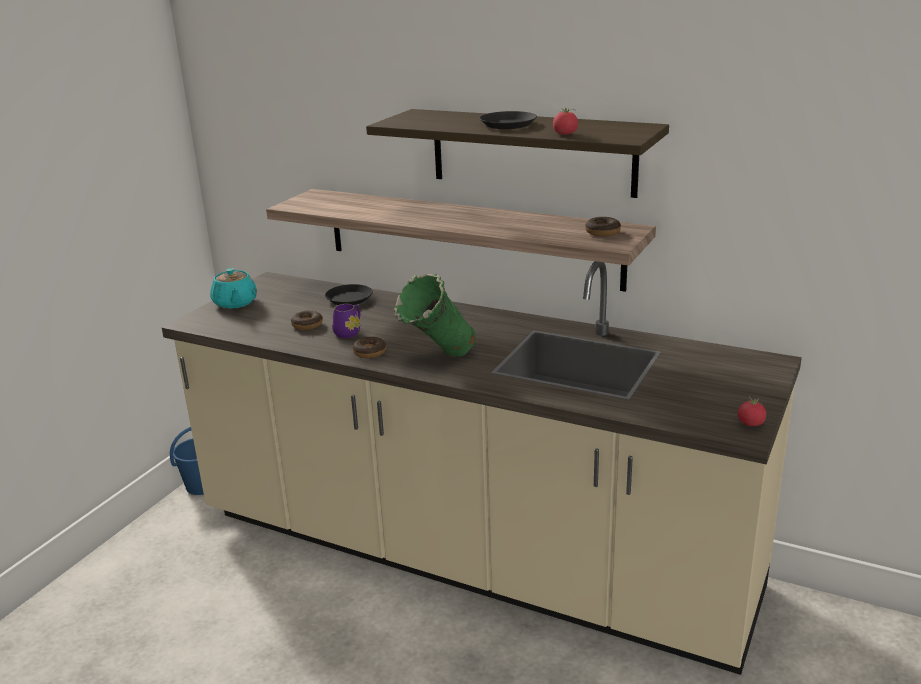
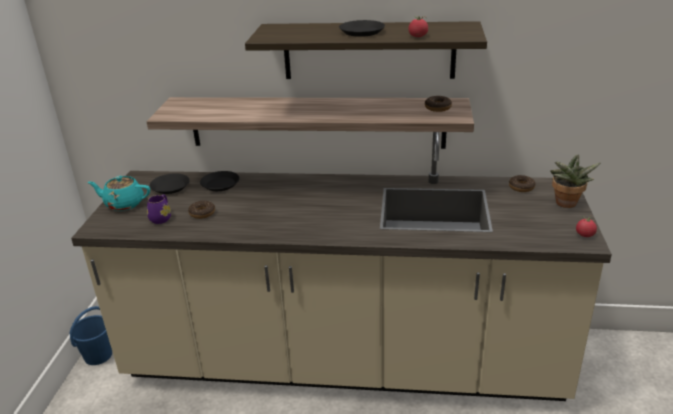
camera: 20 degrees left, 5 degrees up
(235, 303) = (124, 204): turquoise teapot -> turquoise teapot turned 135 degrees clockwise
(294, 294) = (170, 187): none -> black plate
(349, 332) = (242, 214): purple mug -> purple mug (161, 217)
(369, 352) = (273, 229): donut -> donut (521, 187)
(437, 361) = (332, 227): green vase -> none
(757, 385) = (566, 205): none -> potted plant

